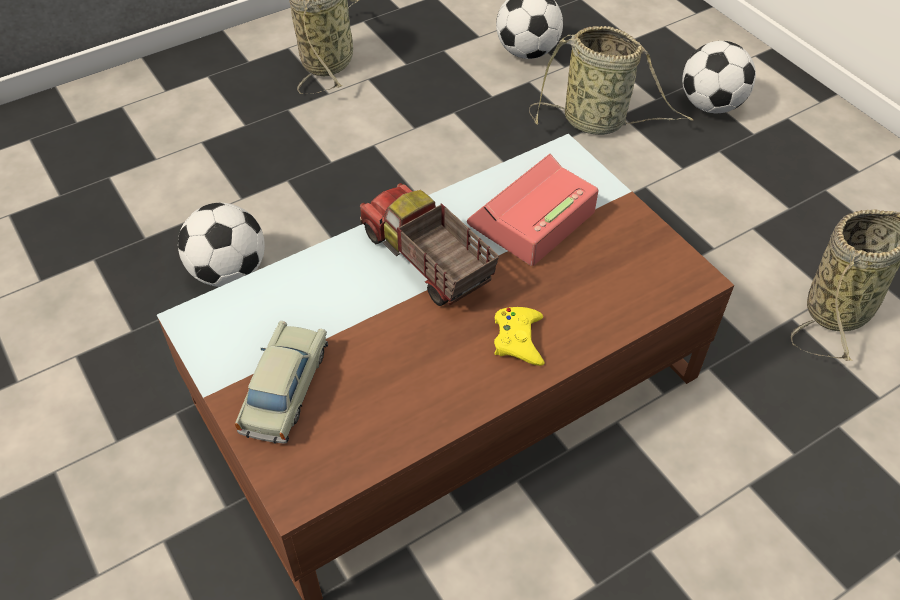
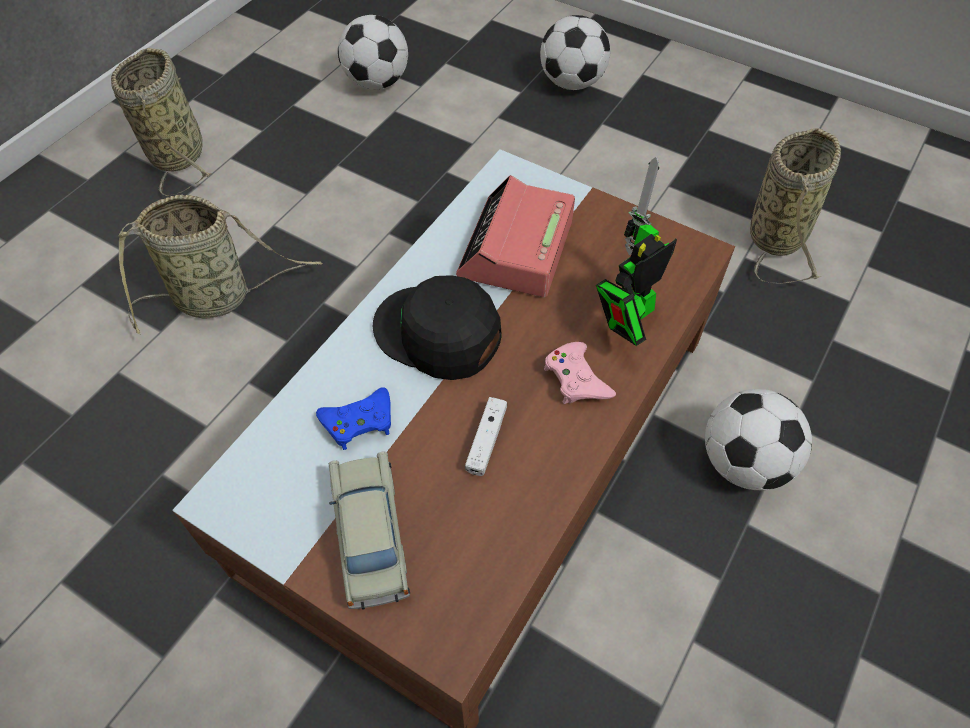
camera: 25 degrees left, 5 degrees up
(229, 272) = (190, 416): football -> football (743, 462)
(324, 305) = (359, 421): none -> blue game controller
(414, 358) = (486, 440): none -> white game controller
(425, 262) = (438, 333): toy truck -> black cap
(518, 339) = (576, 379): yellow game controller -> pink game controller
(593, 308) = (627, 318): none -> toy robot
(598, 122) = (481, 130): basket -> basket (218, 297)

